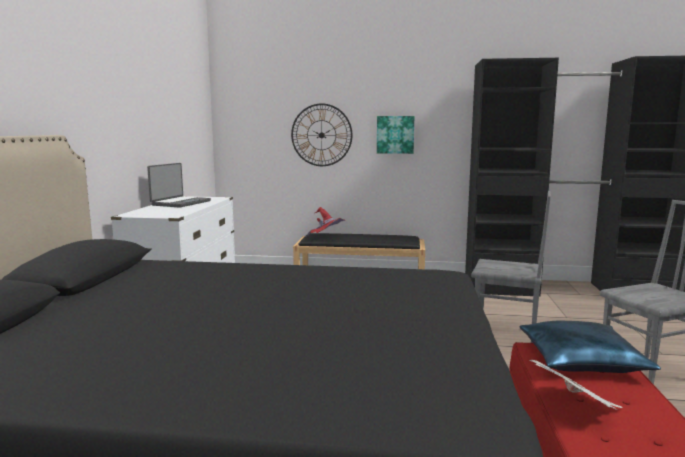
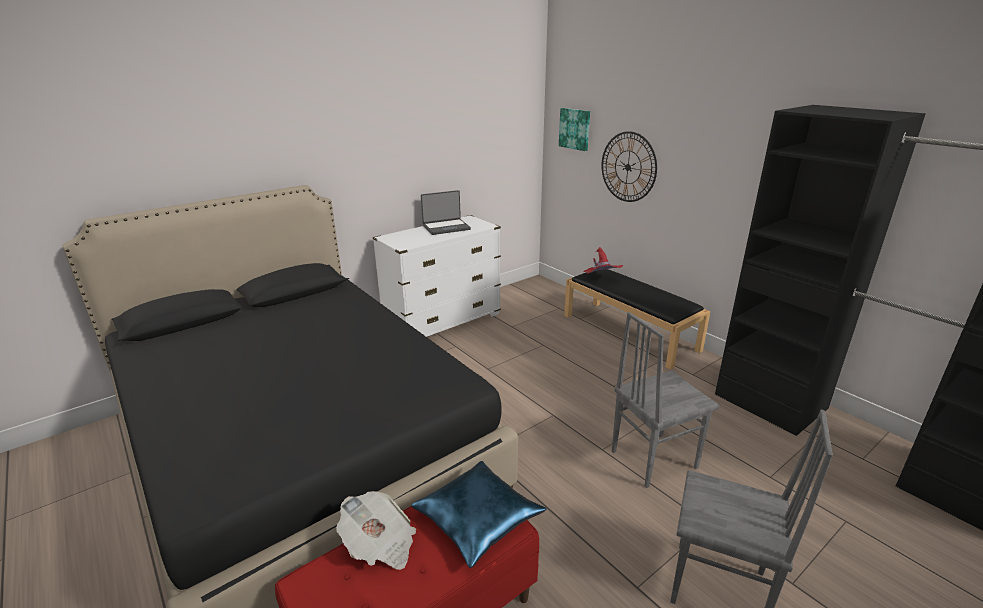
camera: 45 degrees right, 15 degrees up
(395, 134) = (701, 181): picture -> picture (575, 129)
(505, 335) = (652, 459): grey chair -> grey chair turned 90 degrees clockwise

